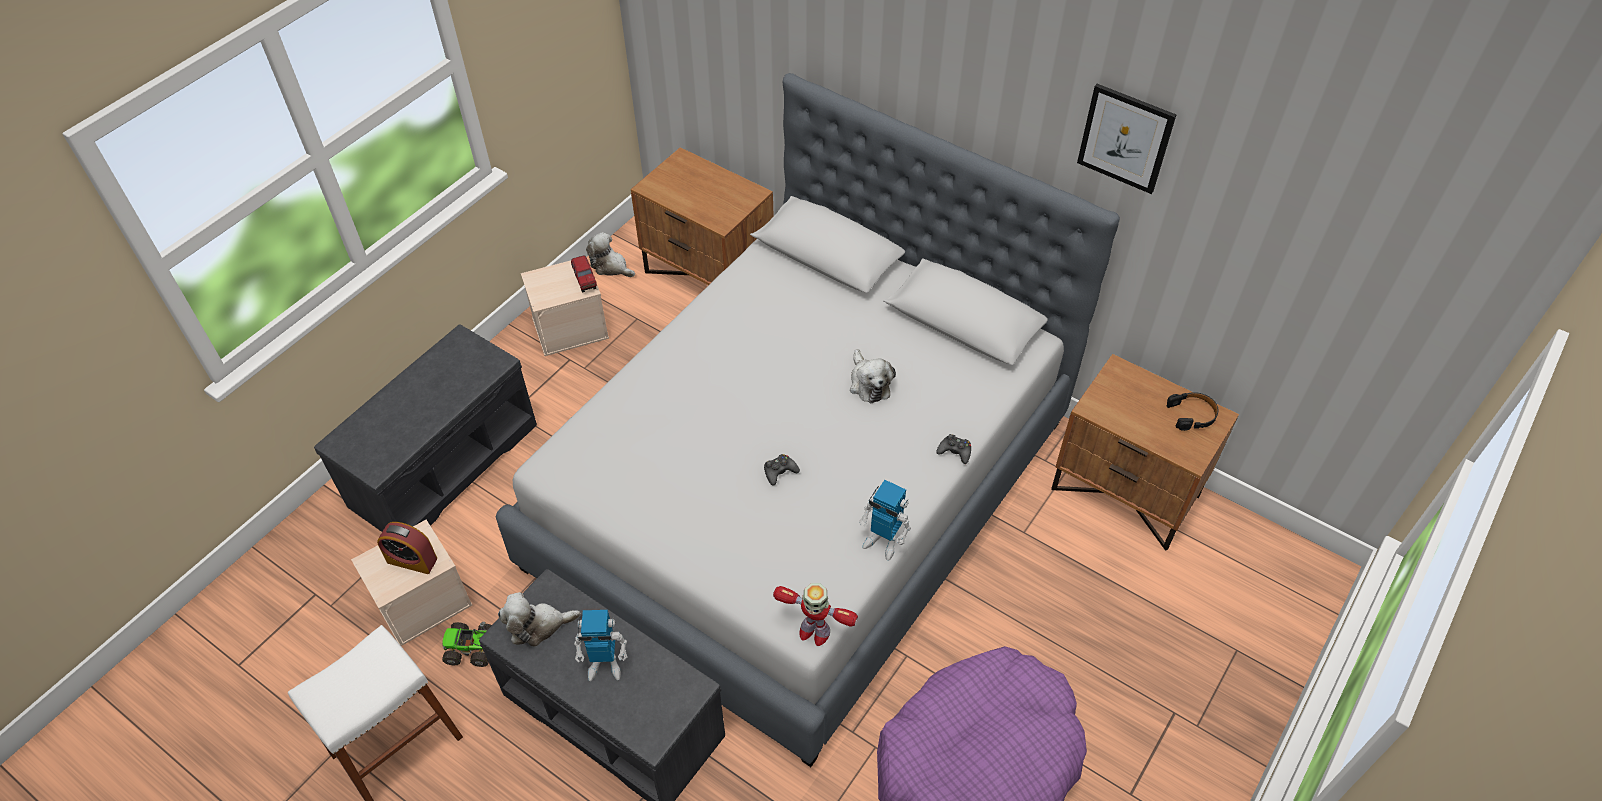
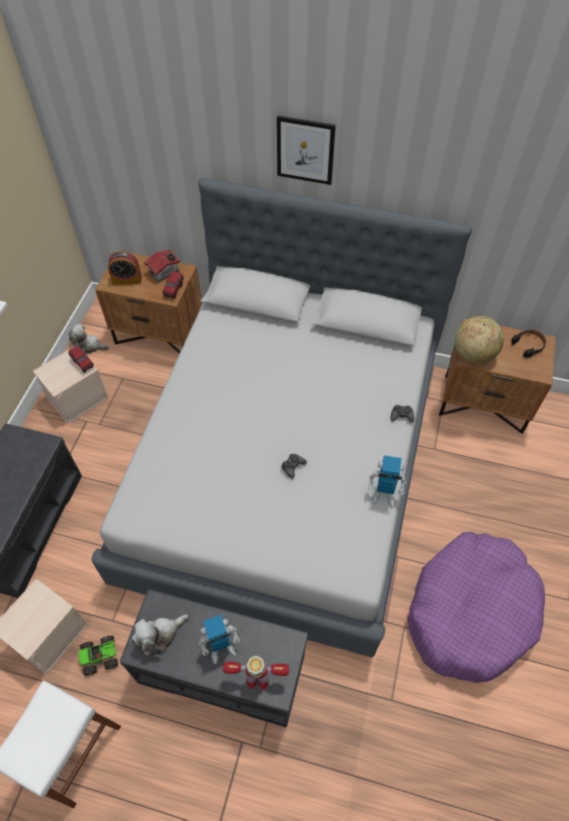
camera: 20 degrees left, 5 degrees up
(412, 560) = (38, 613): alarm clock -> alarm clock (127, 280)
(728, 189) = (165, 272): none -> toy house
(729, 215) = (174, 290): none -> toy truck
(813, 632) = (367, 576): toy robot -> toy robot (257, 679)
(869, 383) = (324, 384): plush toy -> none
(1103, 404) = (473, 354): none -> globe
(1125, 138) = (471, 170): picture -> picture (305, 150)

